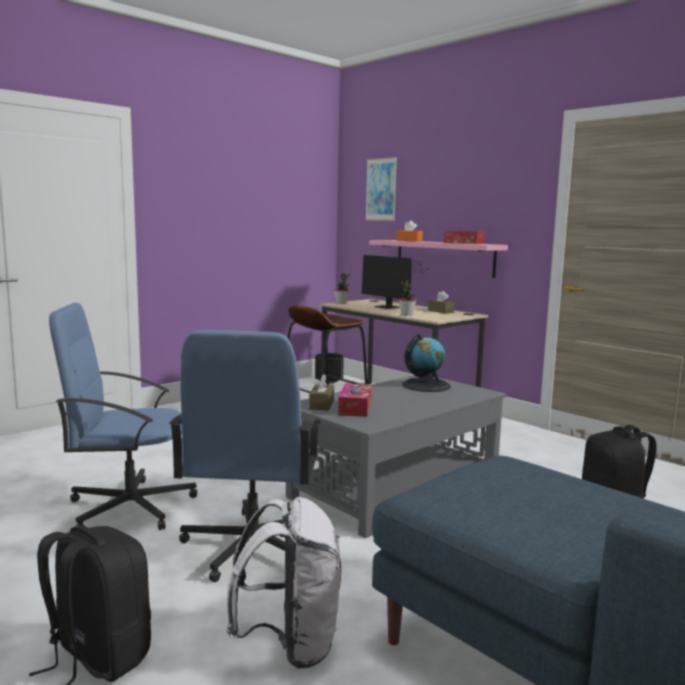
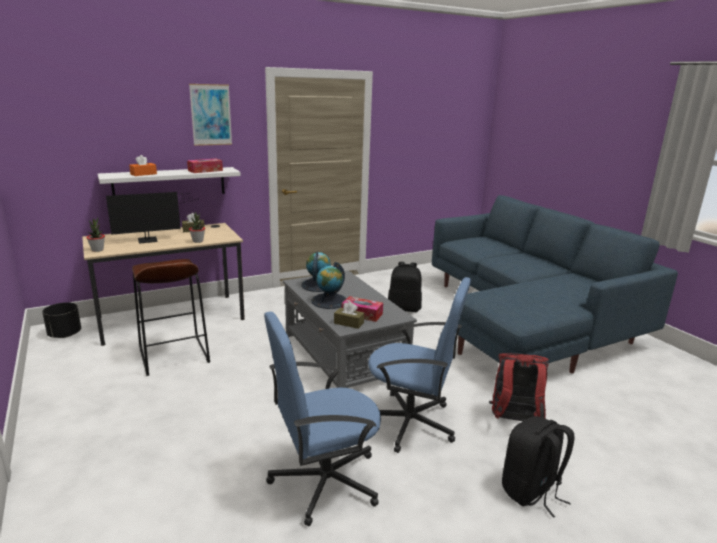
camera: 75 degrees left, 10 degrees up
(128, 507) = (323, 481): blue office chair -> blue office chair turned 60 degrees clockwise
(289, 644) = (514, 421): white backpack -> red backpack
(380, 393) = (329, 301): none -> globe
(381, 189) = (70, 121): picture -> picture (211, 115)
(444, 257) = (170, 183): pink shelf -> white shelf

